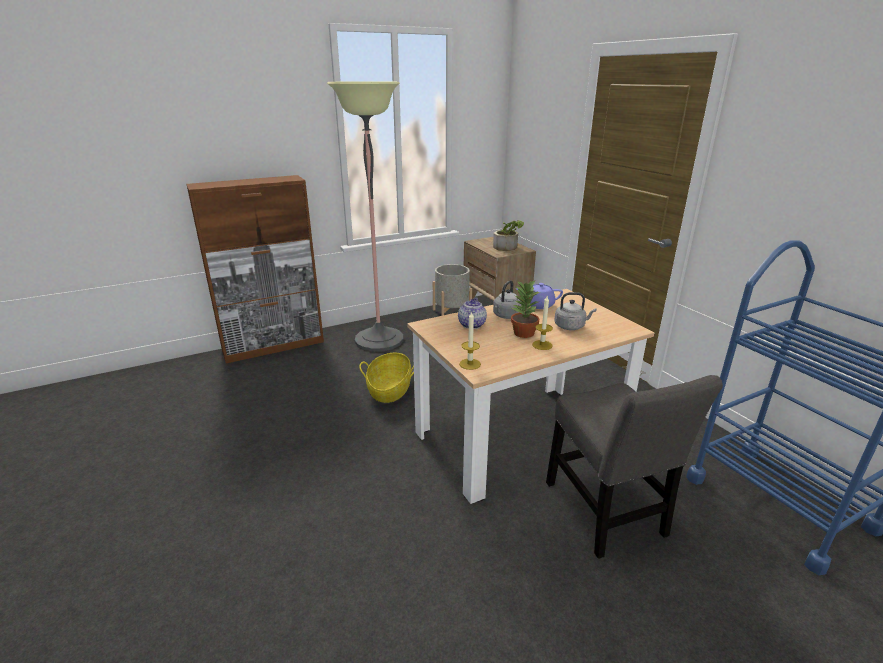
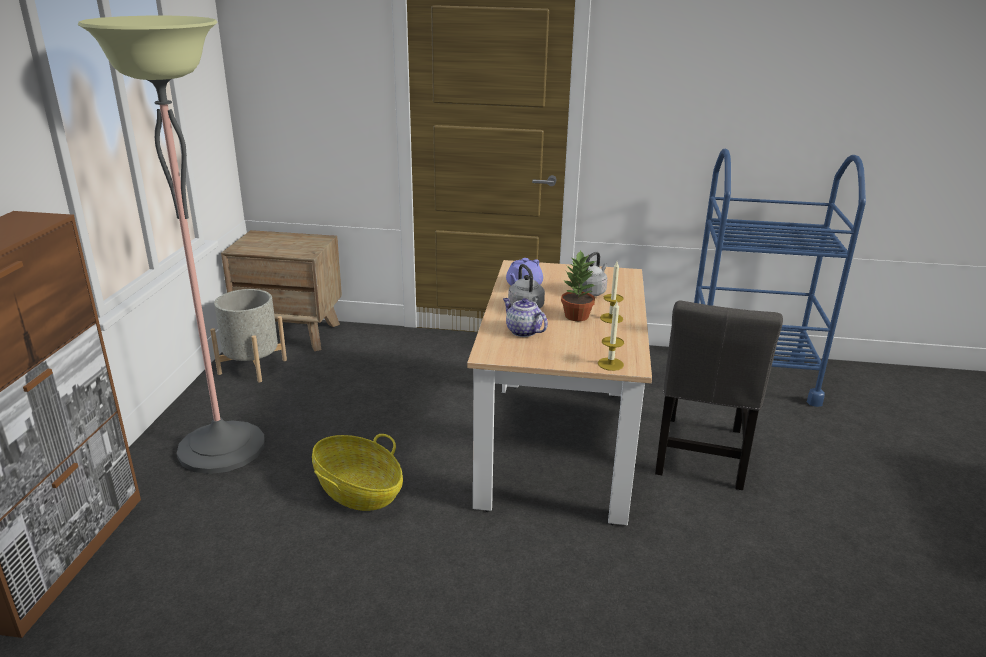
camera: 55 degrees left, 0 degrees up
(508, 247) = (295, 241): potted plant -> none
(606, 513) = (700, 455): grey chair -> grey chair turned 90 degrees clockwise

